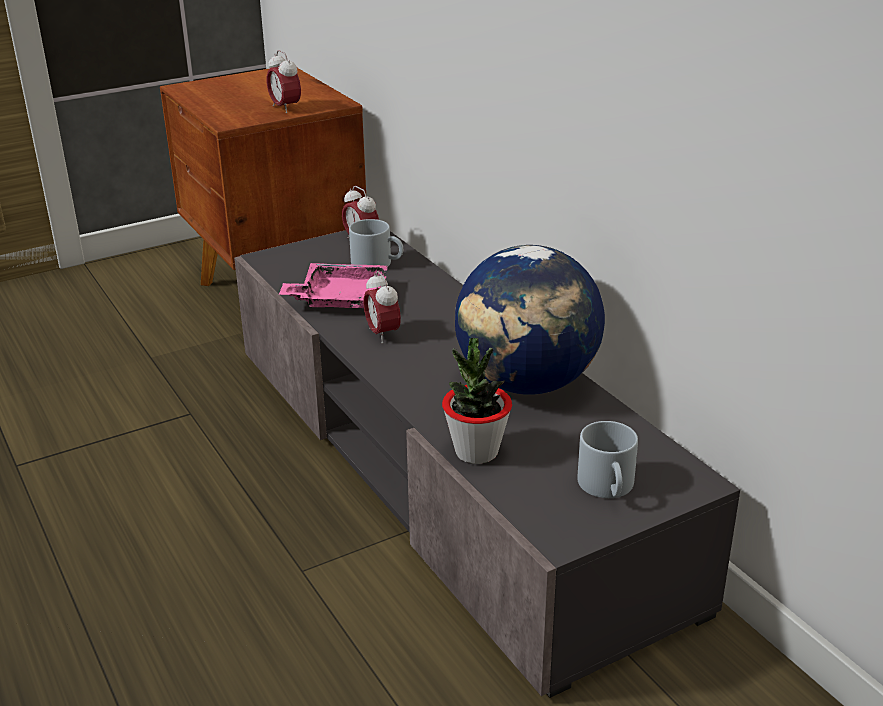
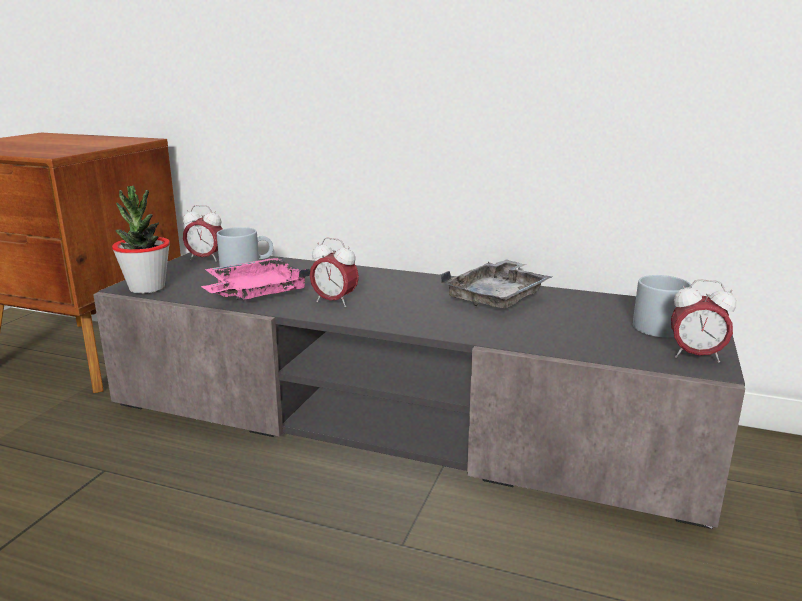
camera: 40 degrees left, 10 degrees down
(285, 108) = (95, 144): alarm clock -> alarm clock (695, 356)
(476, 452) = (550, 342): potted plant -> potted plant (147, 288)
(527, 383) = (498, 297): globe -> grey tray

